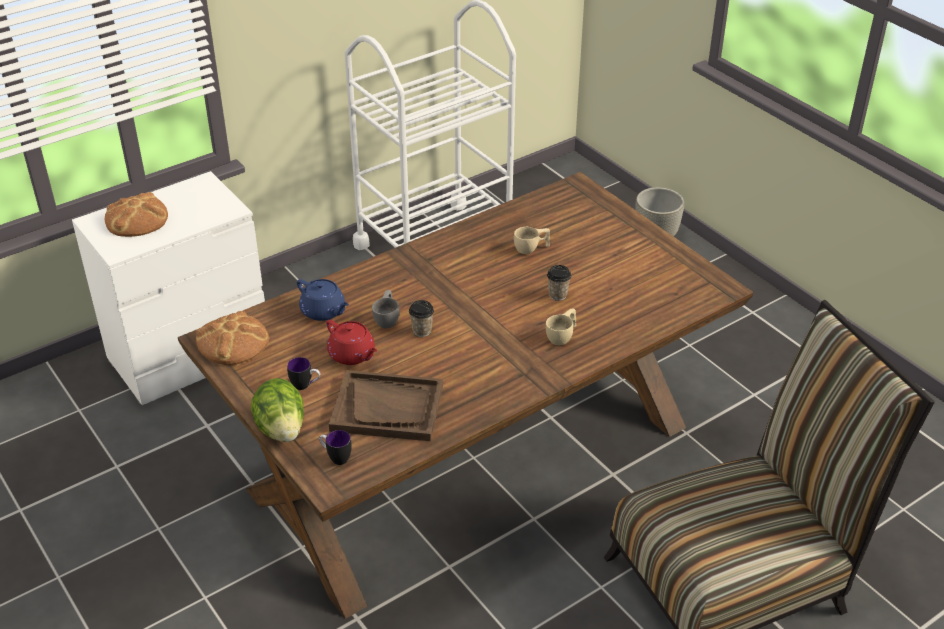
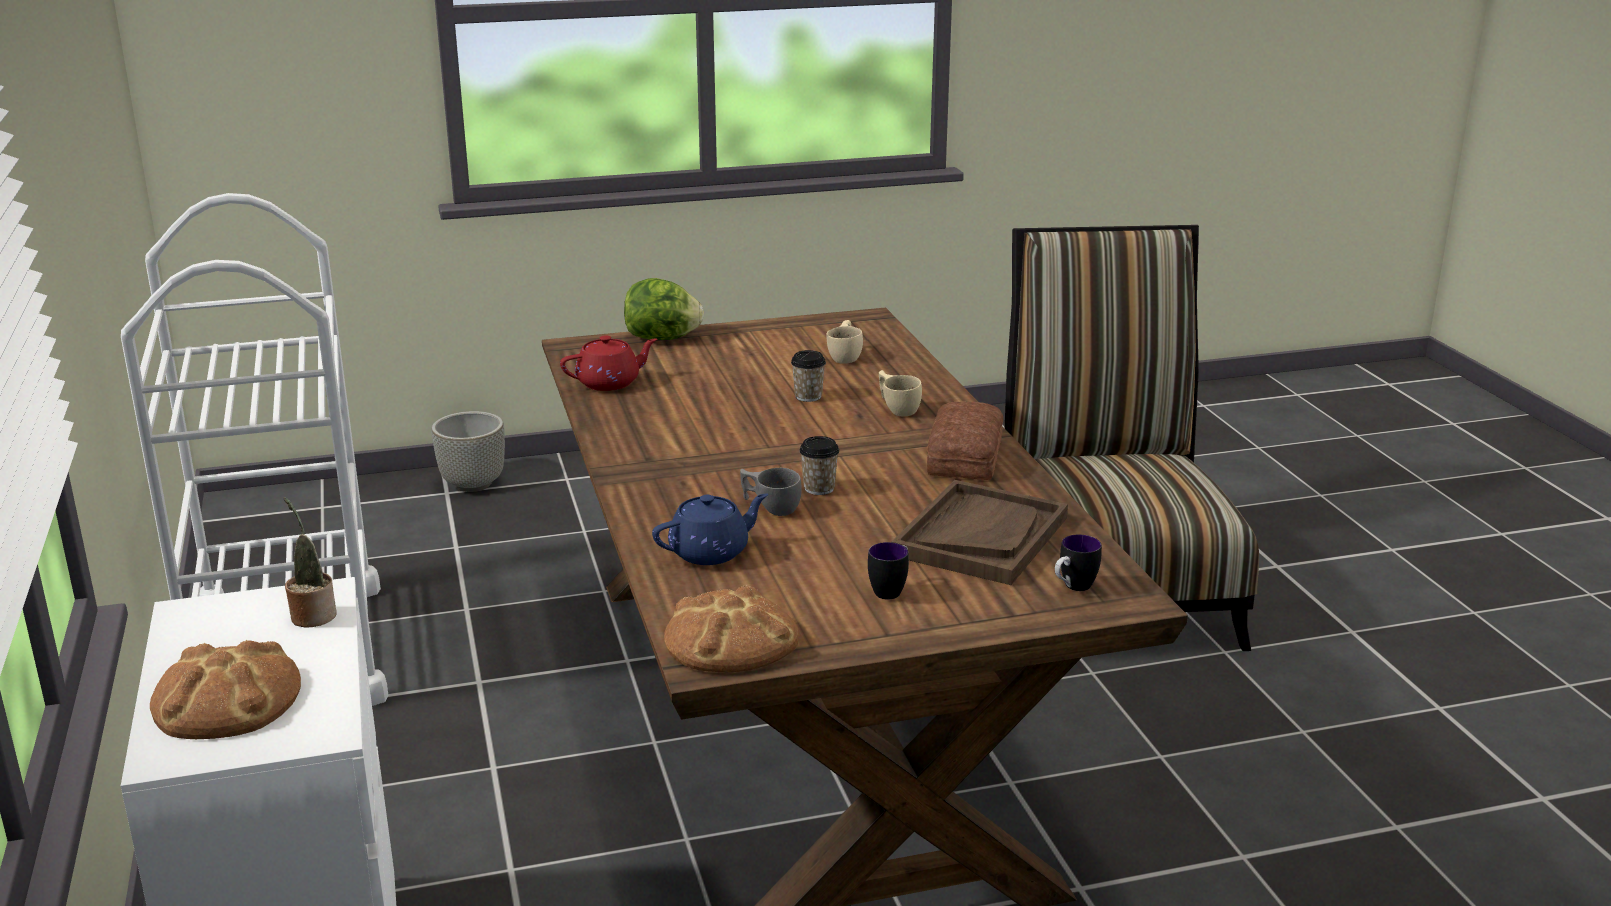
camera: 70 degrees left, 15 degrees down
(212, 214) = (312, 615): none -> potted plant
(281, 429) = (986, 622): lettuce -> lettuce (662, 338)
(352, 355) = (840, 544): red teapot -> red teapot (610, 383)
(504, 381) = (967, 455): none -> bread
(531, 249) = (691, 394): beige cup -> beige cup (846, 356)

